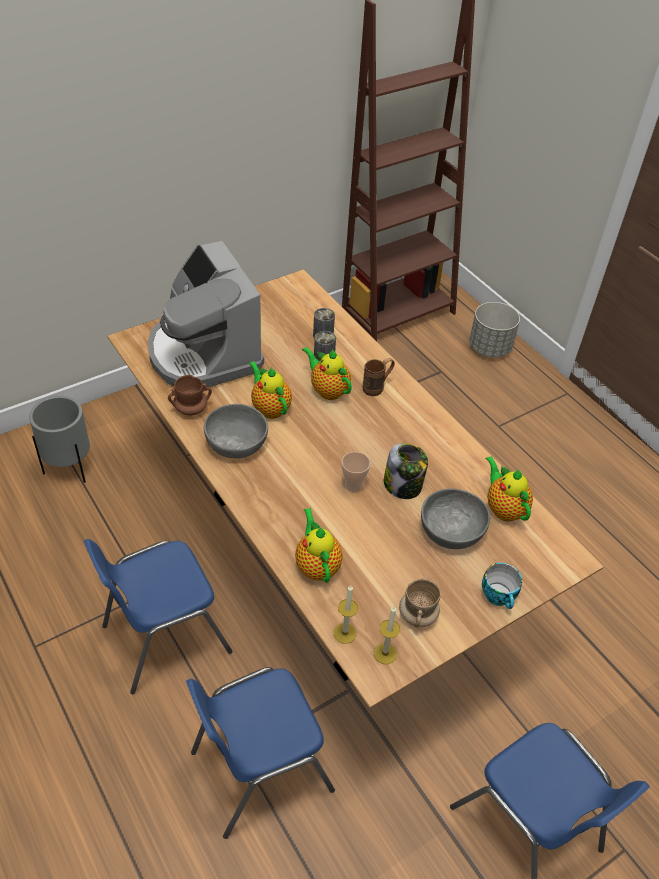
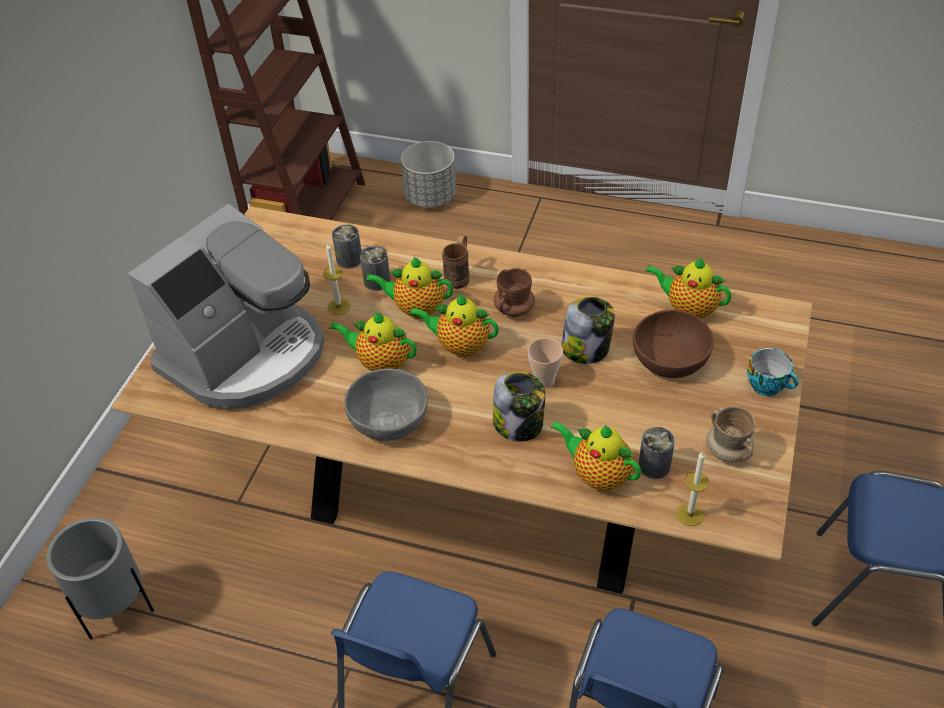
camera: 35 degrees left, 0 degrees up
(191, 409) = (301, 419): brown mug -> brown mug (514, 309)
(203, 353) = (246, 355): coffee machine -> coffee machine turned 75 degrees counterclockwise
(306, 500) = (519, 424): none -> jar
(327, 429) = (459, 346): none -> teapot
(358, 587) = (654, 466): none -> can
(385, 653) = (740, 504): candle -> candle (339, 307)
(451, 531) = (670, 359): grey bowl -> brown bowl

